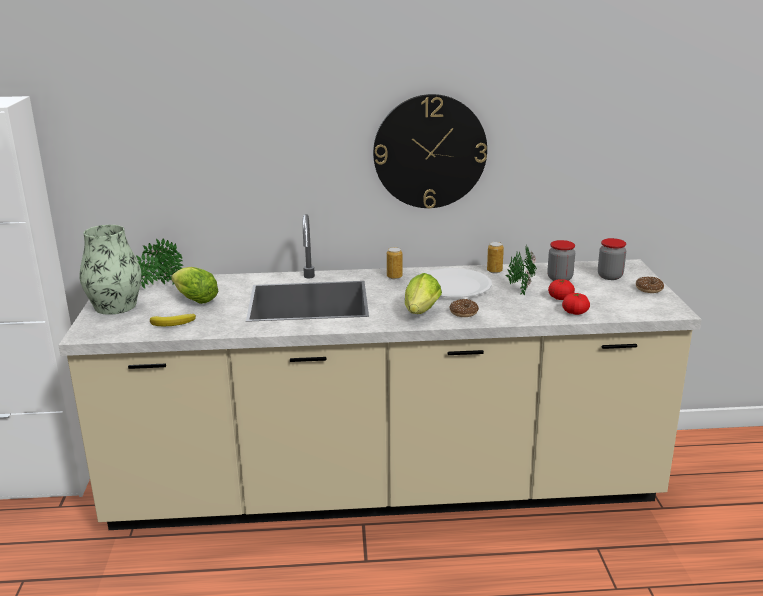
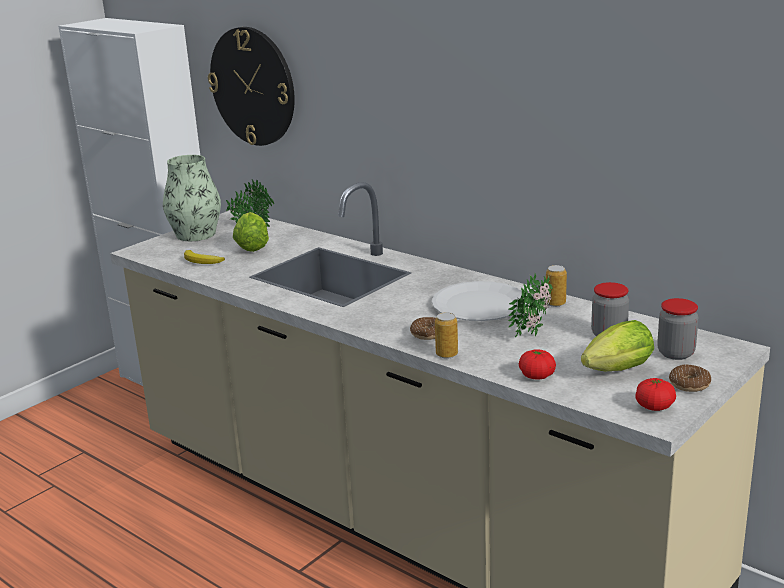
camera: 45 degrees right, 0 degrees up
(394, 277) = (445, 277): can -> can (447, 354)
(420, 313) = (389, 320): lettuce -> lettuce (614, 372)
(430, 152) = (507, 135): wall clock -> wall clock (253, 86)
(560, 298) = (558, 356): tomato -> tomato (654, 407)

